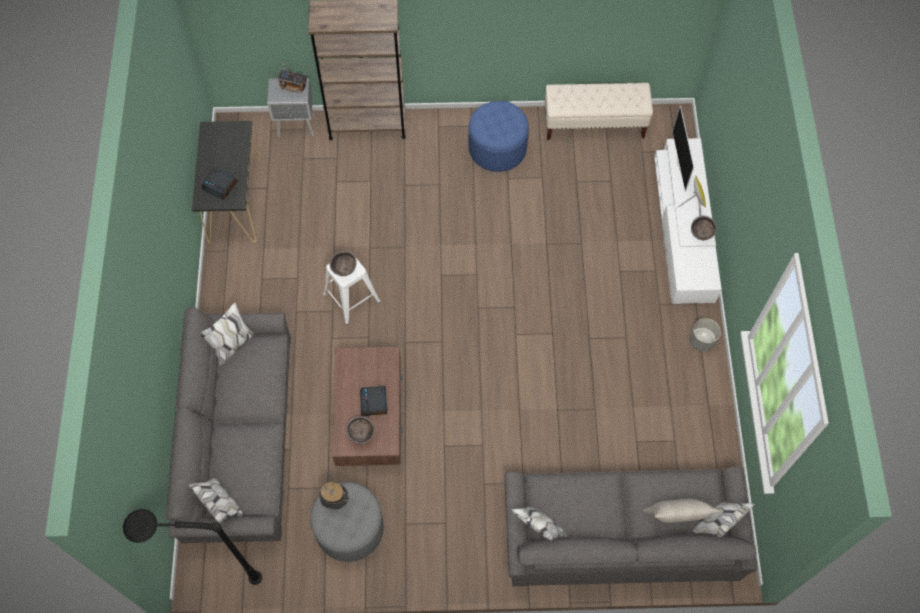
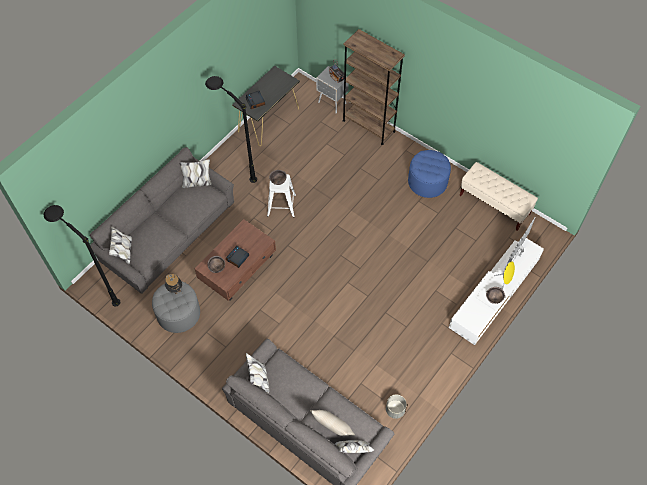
camera: 40 degrees right, 5 degrees down
(246, 290) = (235, 166): none -> black floor lamp
(701, 341) = (447, 359): grey planter -> grey planter (395, 410)

